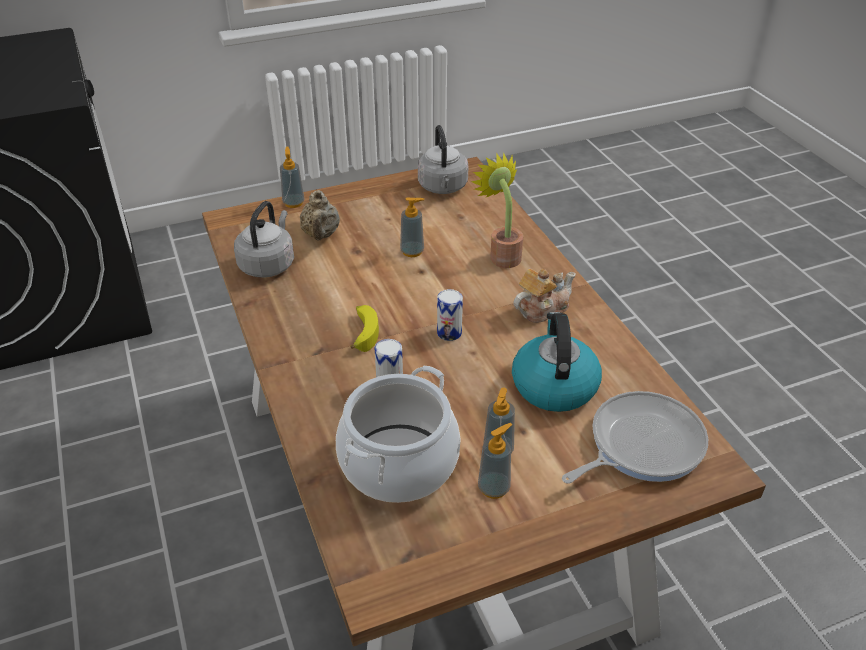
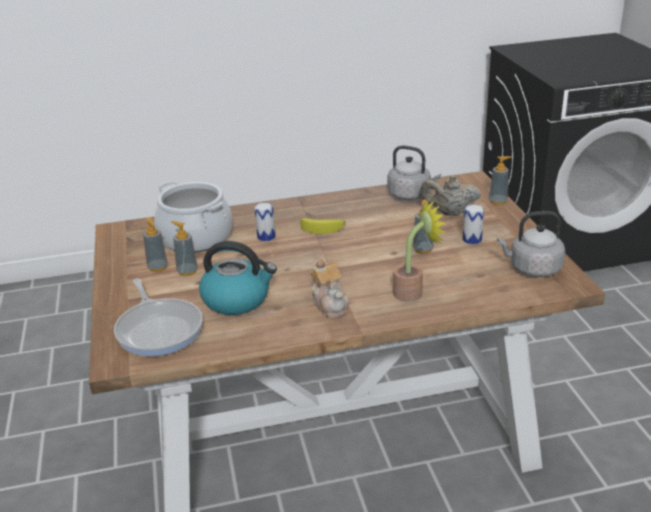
camera: 100 degrees right, 10 degrees down
(449, 333) = (312, 260): can -> can (472, 240)

